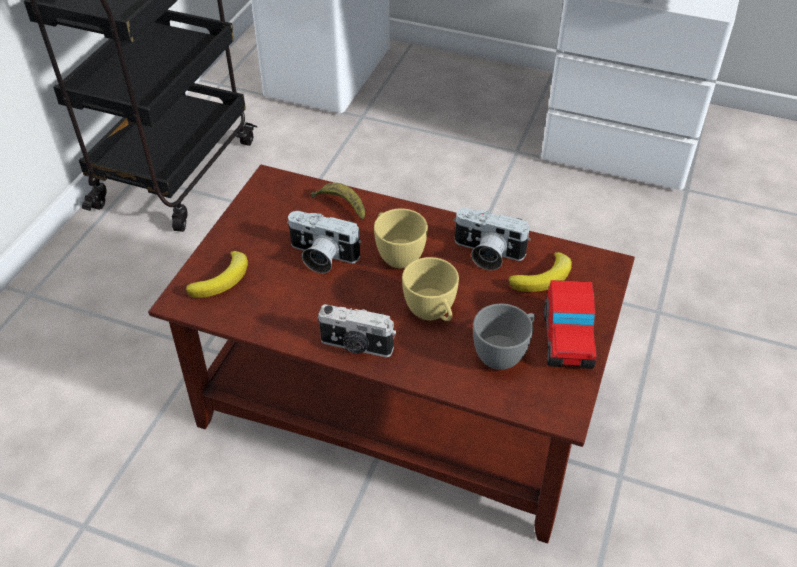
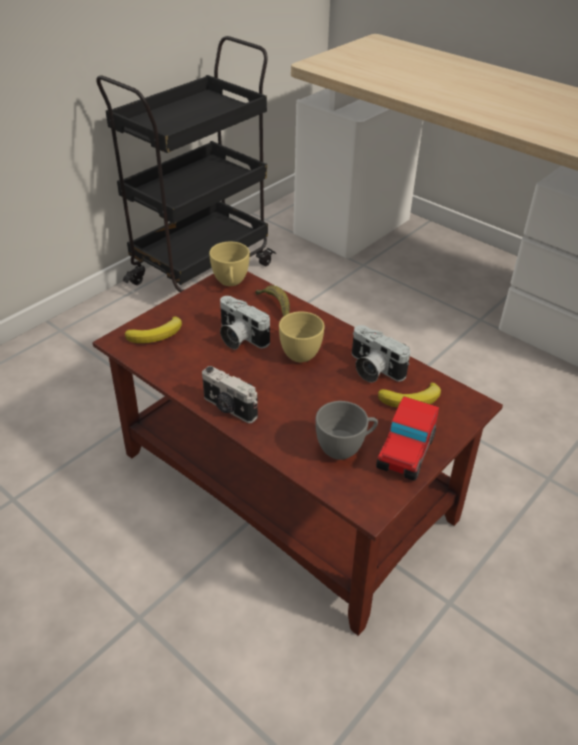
camera: 20 degrees right, 5 degrees down
(432, 314) = (303, 401): yellow cup -> yellow cup (231, 283)

